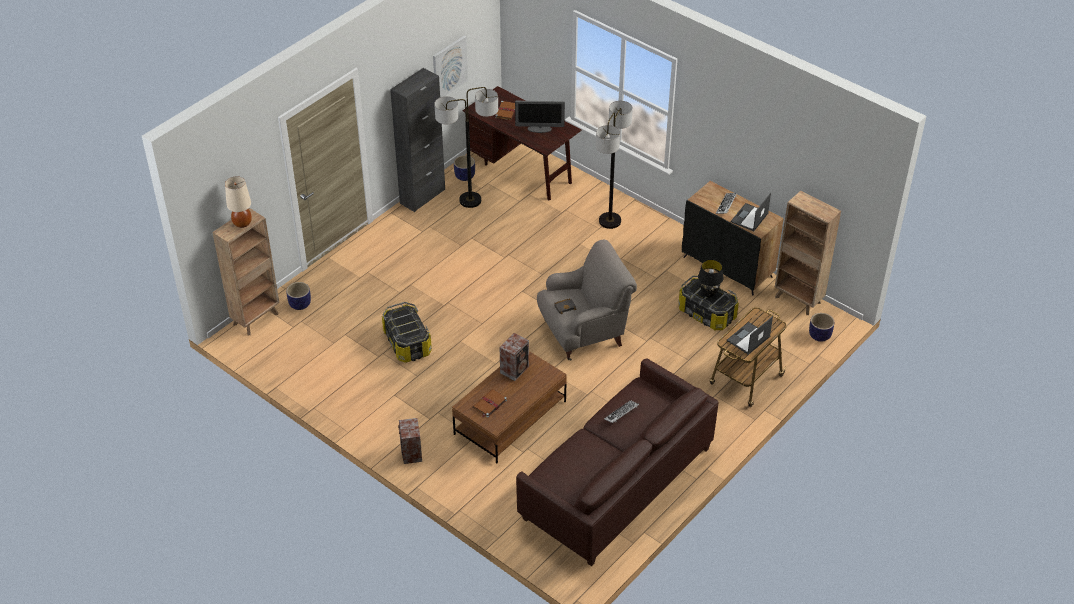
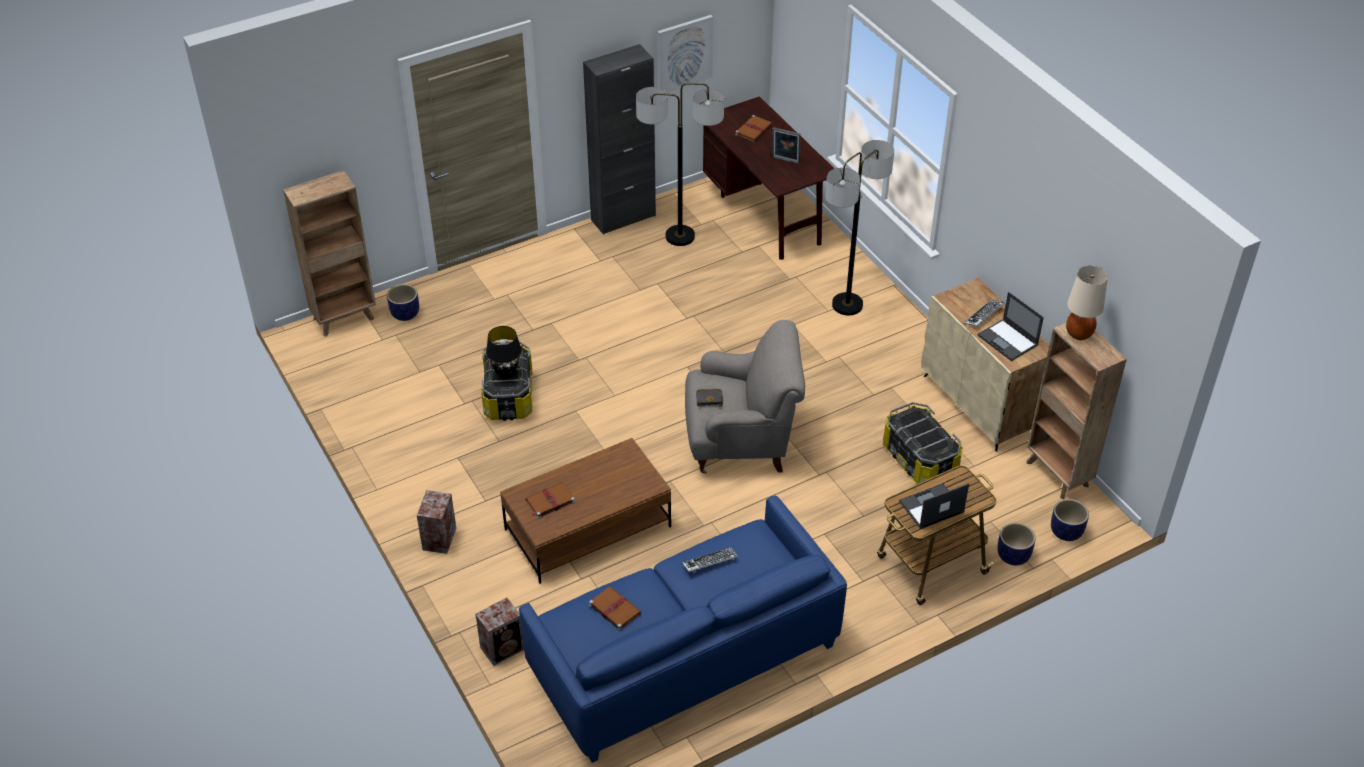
camera: 20 degrees right, 0 degrees up
(242, 223) = (324, 187): beige table lamp -> beige table lamp (1079, 333)
(465, 176) = (688, 205): planter -> planter (1013, 556)
(515, 369) = (607, 464): speaker -> speaker (503, 648)
(539, 129) = (785, 161): monitor -> picture frame
(574, 460) = (614, 608): none -> brown book
(616, 483) = (682, 656): brown sofa -> blue sofa
(709, 293) = (923, 432): black table lamp -> black table lamp (506, 373)
(728, 267) = (979, 404): black cabinet -> beige cabinet
(749, 218) = (1008, 340): laptop -> laptop turned 90 degrees counterclockwise

